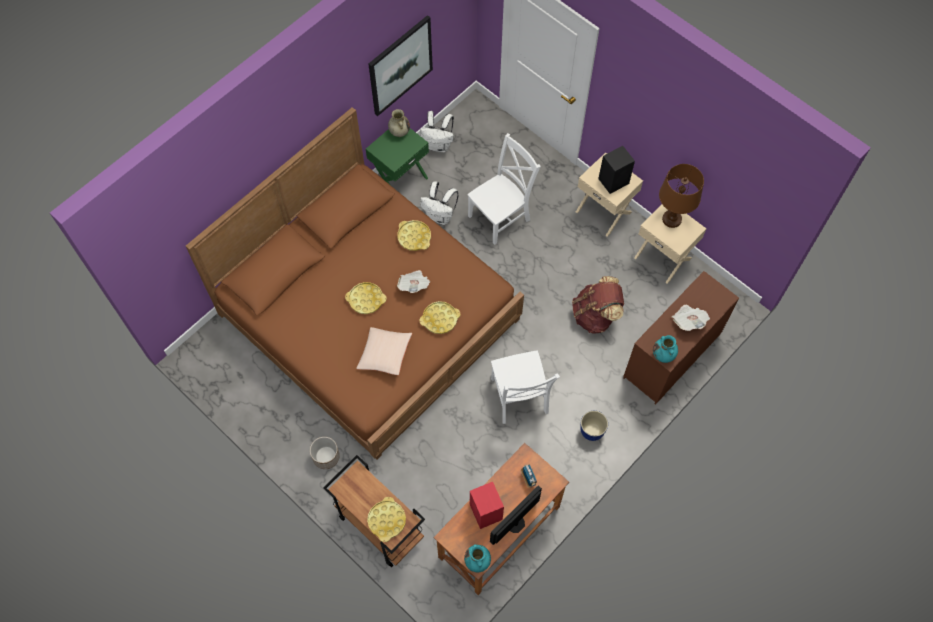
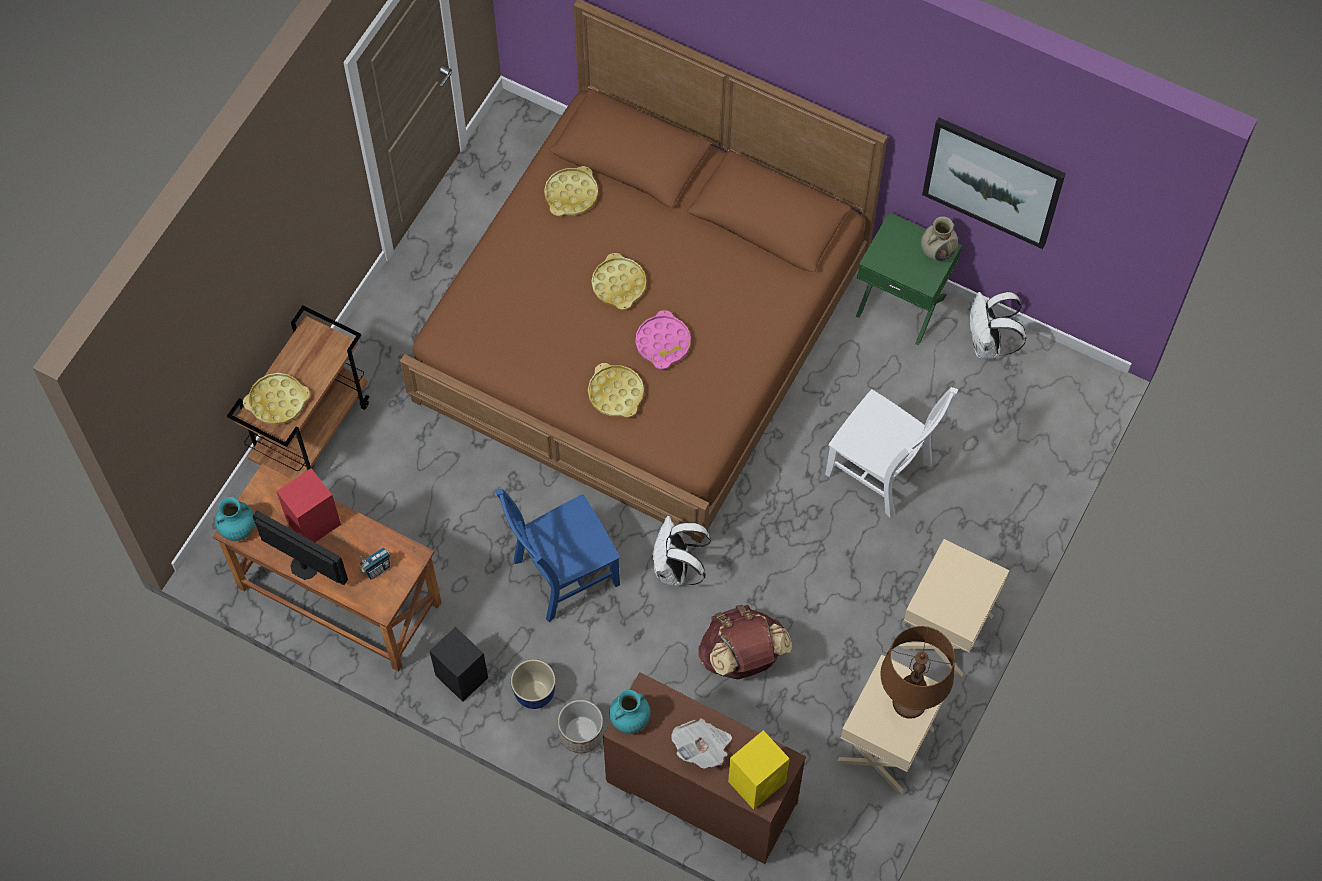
camera: 75 degrees right, 0 degrees up
(326, 457) = (399, 333): planter -> planter (581, 733)
(385, 354) = (536, 334): beige pillow -> none
(414, 237) = (747, 321): yellow tray -> yellow tray (571, 195)
(414, 285) = (663, 343): newspaper -> pink tray
(440, 216) = (852, 381): white backpack -> white backpack (676, 569)
(519, 398) = (562, 574): white chair -> blue chair
(614, 181) = (955, 595): black speaker -> black speaker (462, 677)
(714, 298) = (758, 781): none -> yellow speaker

